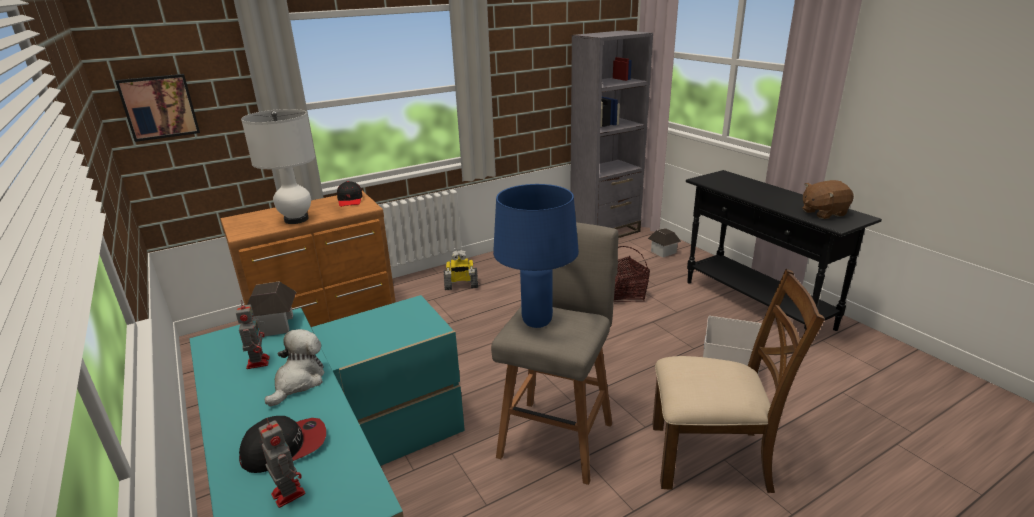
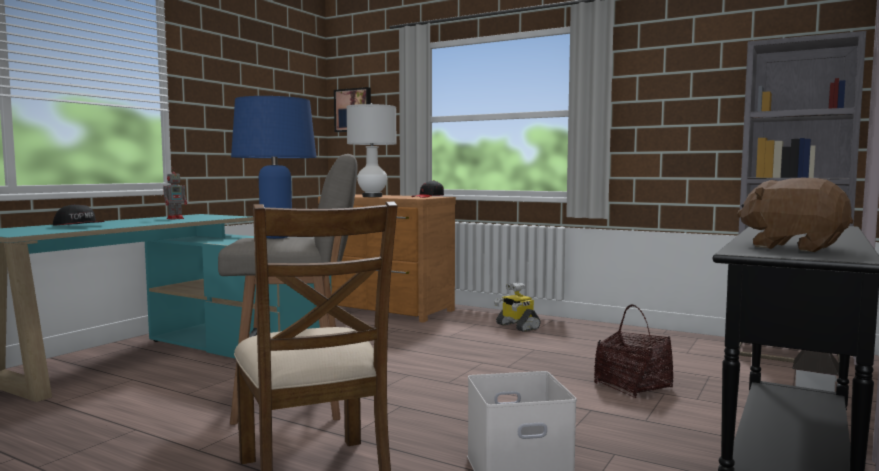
camera: 60 degrees right, 20 degrees down
(274, 325) = (224, 216): toy house -> none
(287, 492) = (33, 229): toy robot -> none
(299, 381) = (153, 222): plush toy -> none

